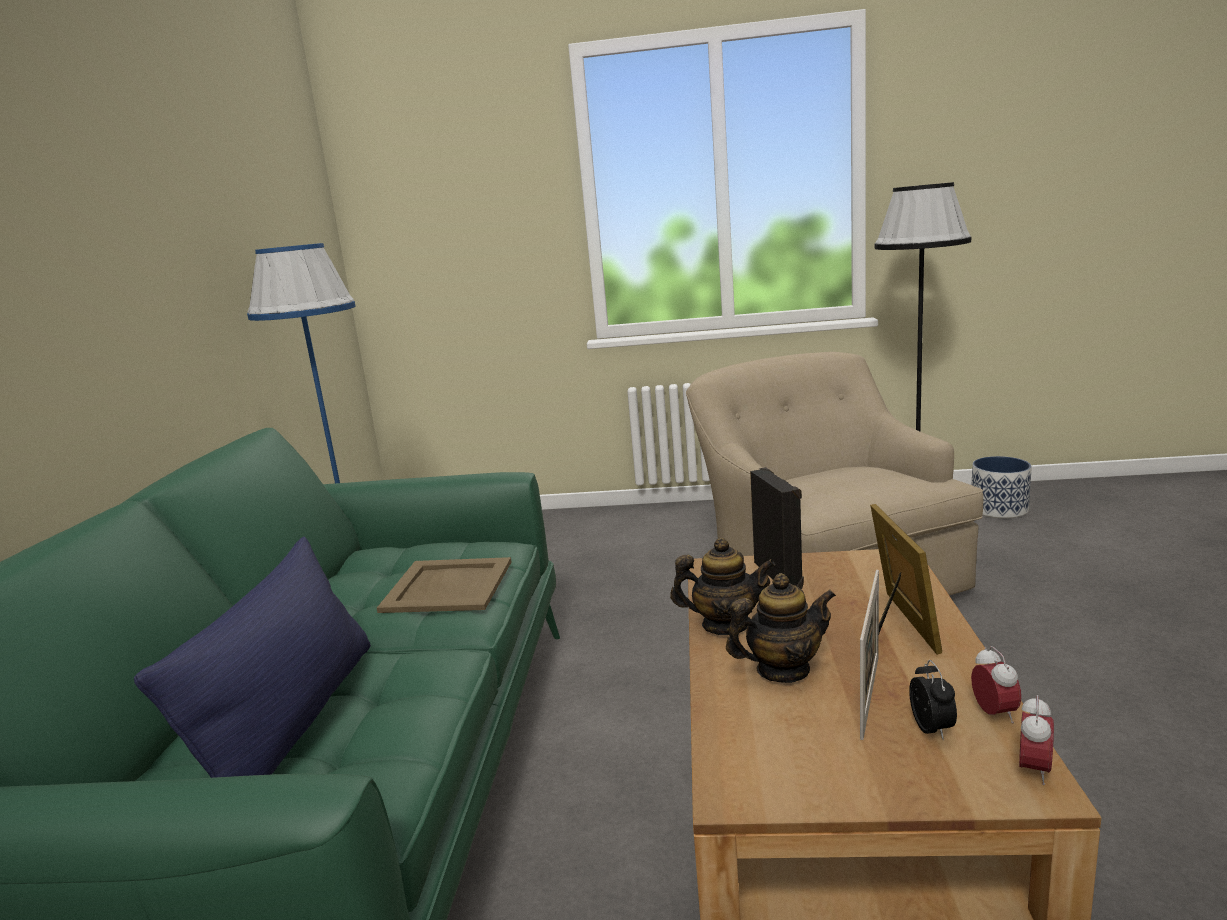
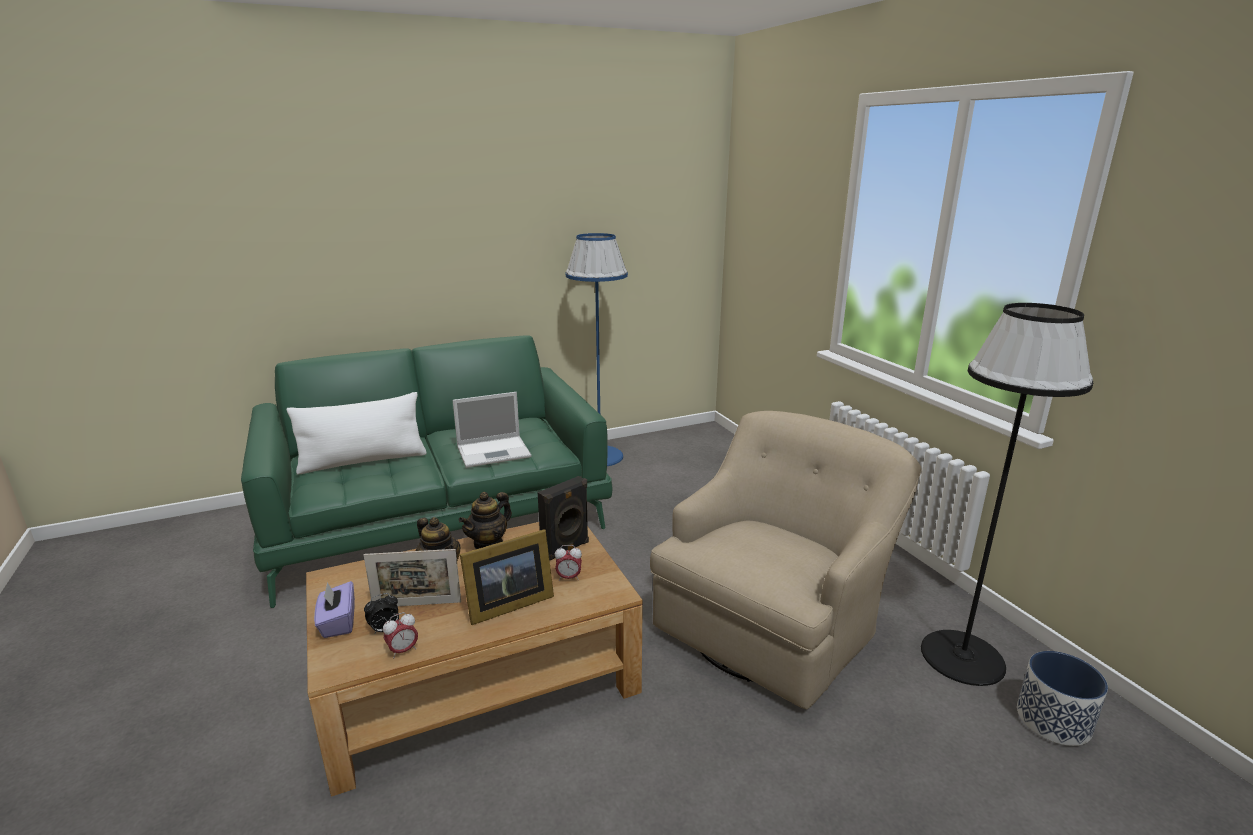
camera: 60 degrees right, 5 degrees up
(293, 722) = (363, 461): blue pillow -> white pillow
(447, 585) = (495, 451): beige tray -> laptop
(725, 625) = (488, 544): teapot -> teapot turned 60 degrees clockwise
(898, 779) = (338, 623): none -> purple tissue box
(1033, 770) = (347, 667): alarm clock -> alarm clock (568, 578)

